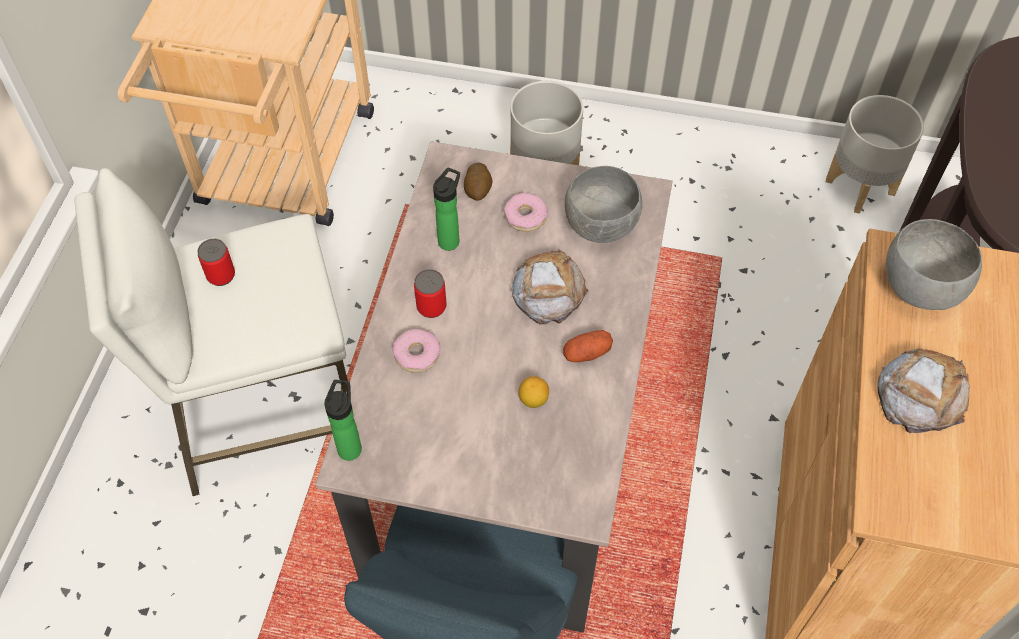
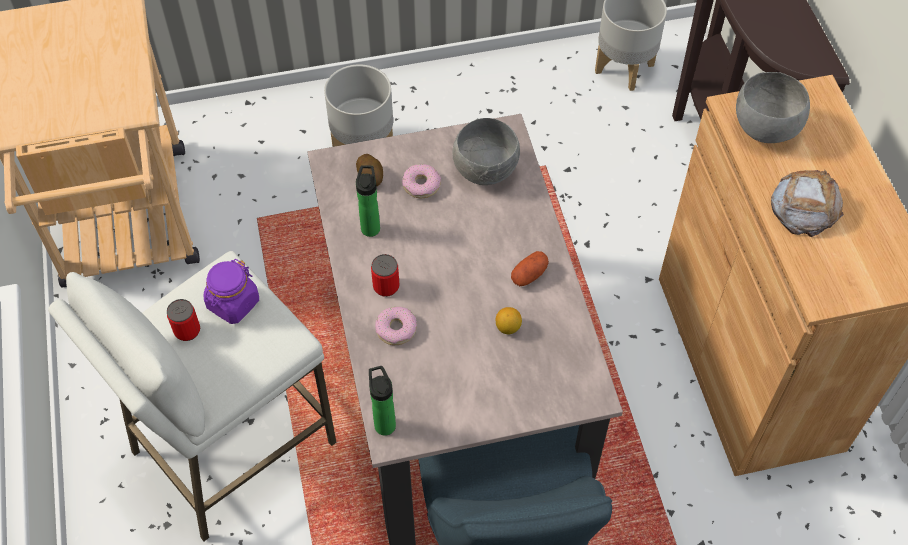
camera: 25 degrees left, 0 degrees up
(278, 266) = (233, 304): none -> purple jar
(548, 291) = (472, 238): bread -> none

